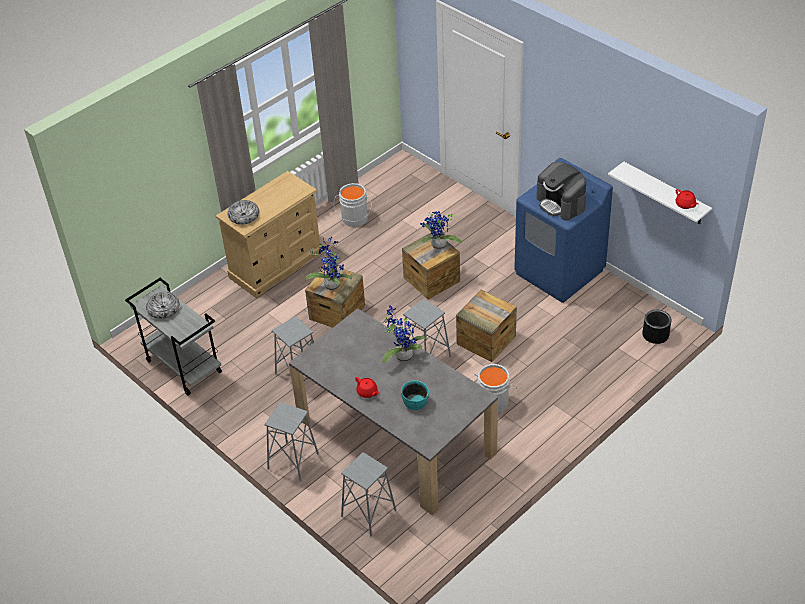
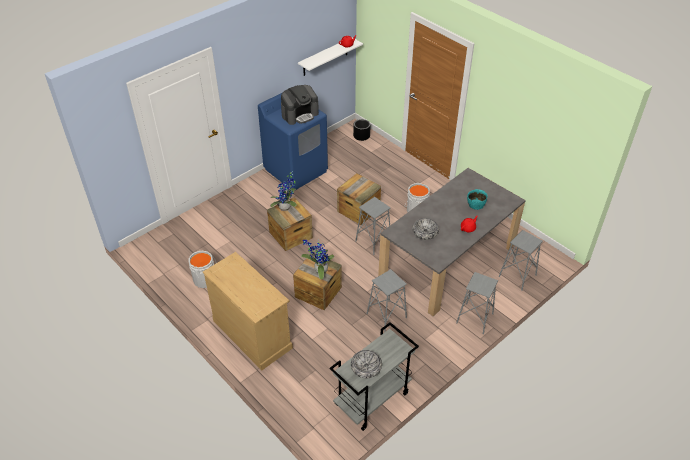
camera: 90 degrees left, 0 degrees up
(244, 216) = (261, 301): bowl -> bowl (425, 232)
(402, 355) = (431, 209): potted plant -> none

